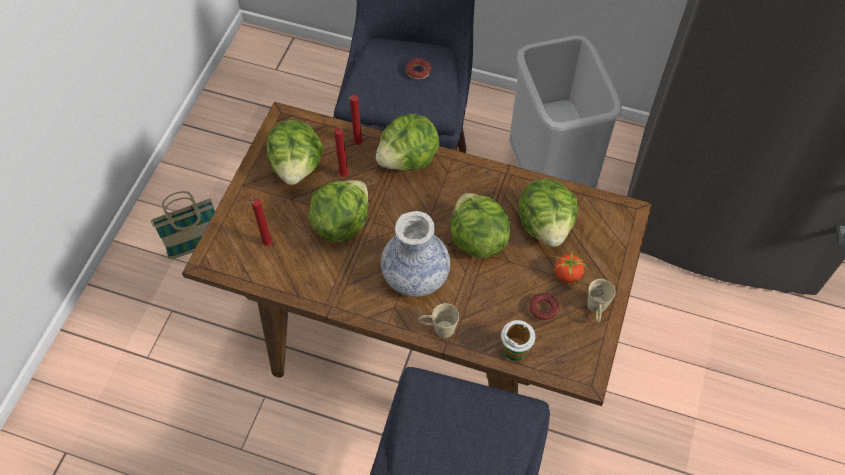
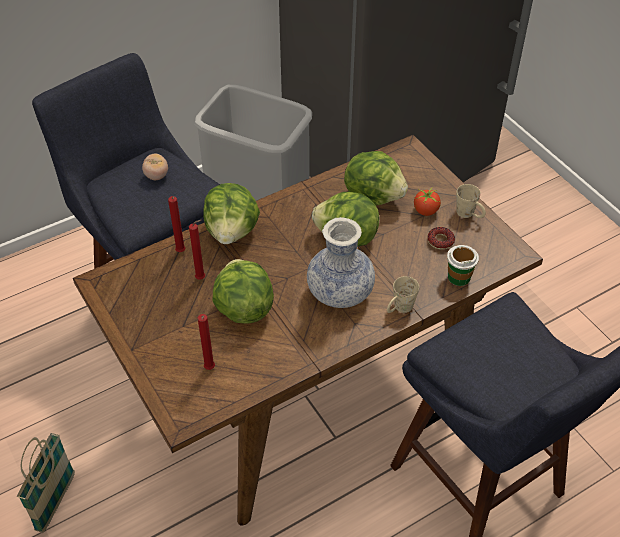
camera: 50 degrees left, 10 degrees down
(297, 166) = (156, 302): lettuce -> none
(418, 71) = (156, 176): donut -> tomato

